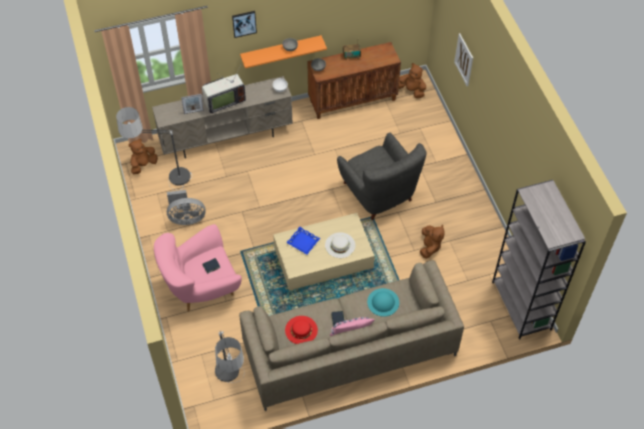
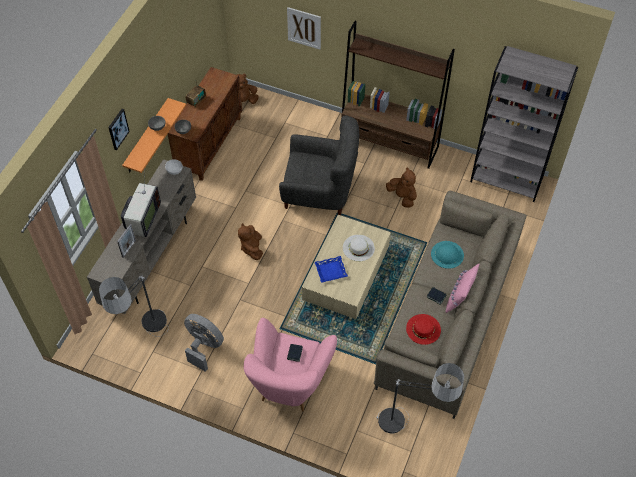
camera: 50 degrees left, 0 degrees up
(143, 165) = (110, 341): brown plush toy -> brown plush toy (252, 248)
(186, 218) = (204, 346): grey fan -> grey fan turned 90 degrees counterclockwise
(471, 204) = (389, 143): none -> brown bookcase

